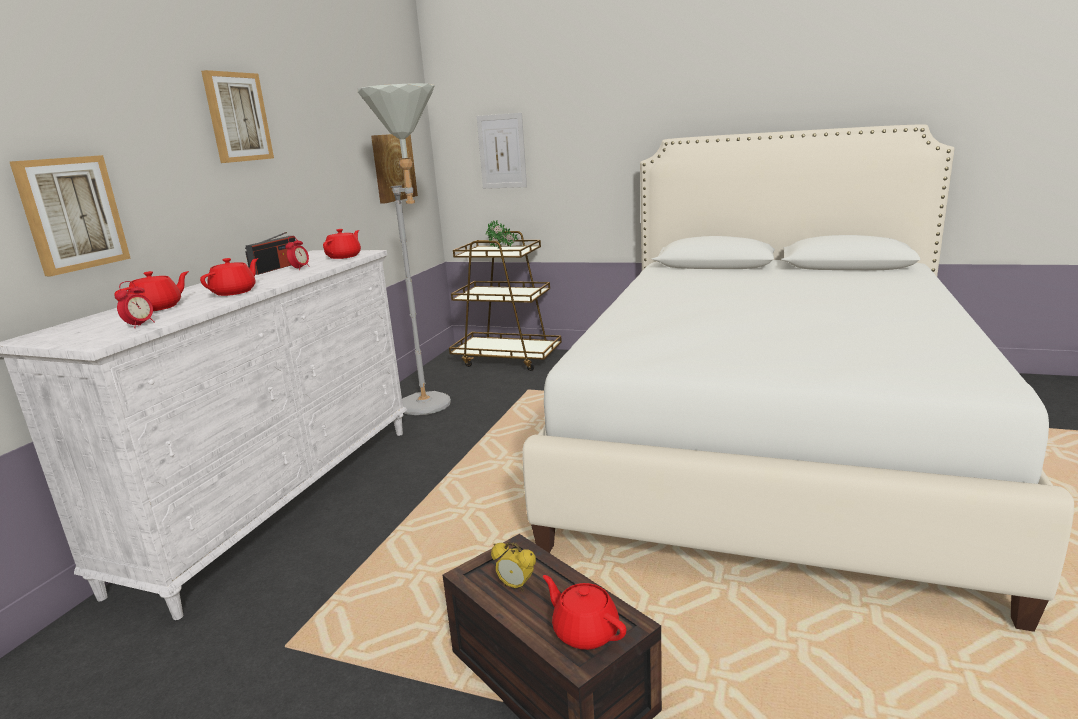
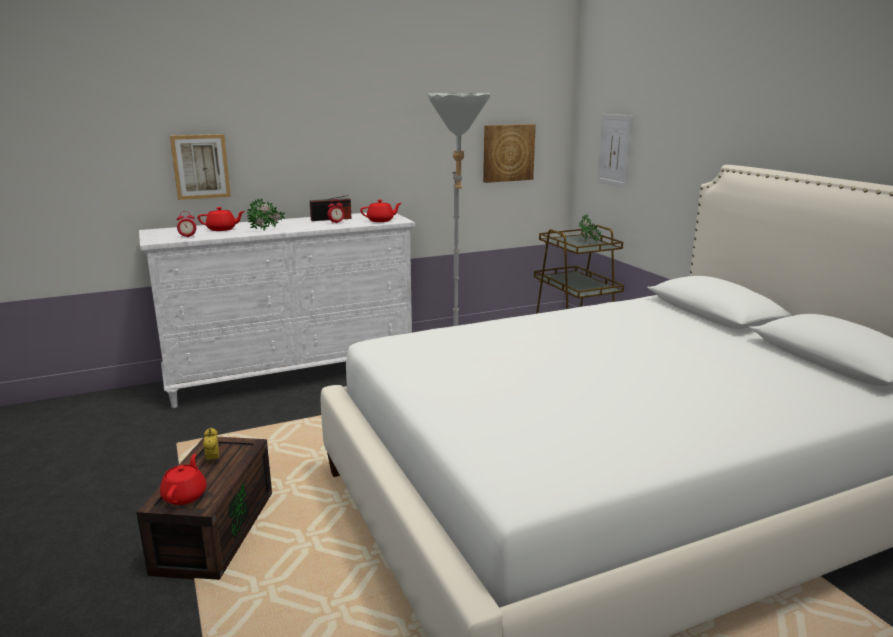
camera: 45 degrees right, 0 degrees up
(235, 292) = (267, 230): red teapot -> potted plant
(237, 117) = (339, 111): picture -> none

